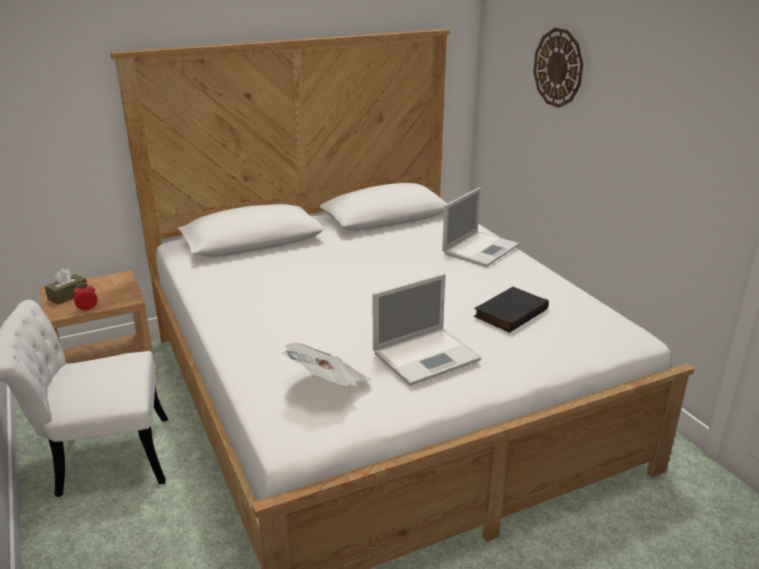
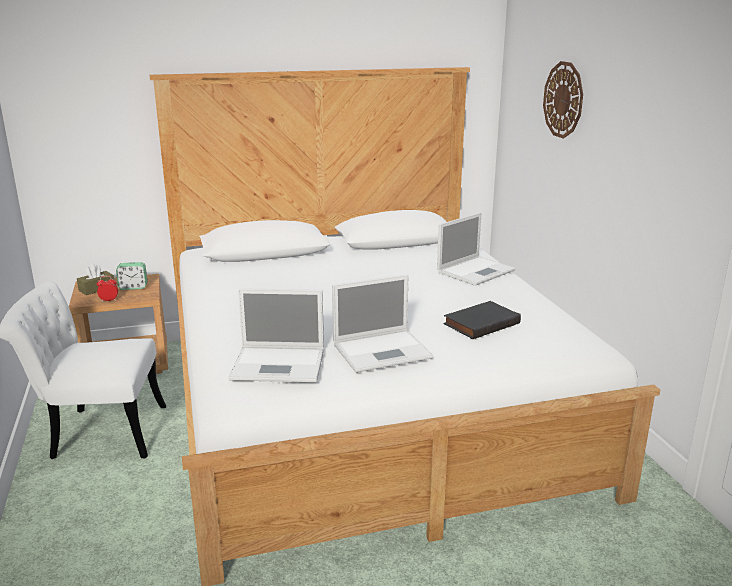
camera: 10 degrees right, 5 degrees down
(109, 290) = (133, 287): none -> alarm clock
(328, 384) = (280, 364): newspaper -> laptop

